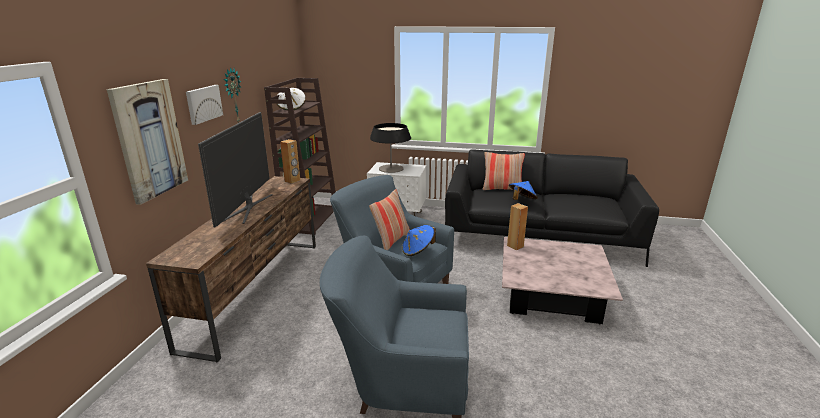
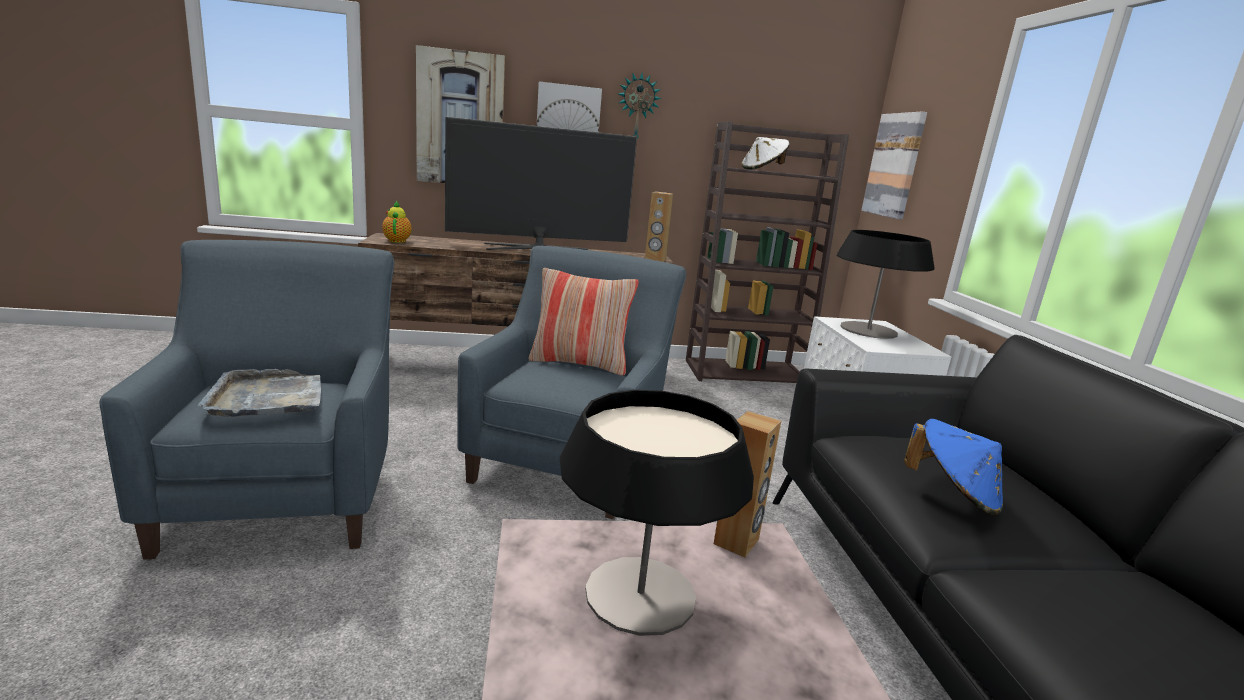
camera: 70 degrees right, 5 degrees down
(195, 253) = (397, 240): none -> teapot
(330, 87) = (894, 165): none -> picture
(418, 251) = (543, 381): blue hat -> none
(433, 324) = (268, 398): none -> grey tray
(502, 189) = (1009, 468): pillow -> none
(543, 266) = (640, 594): none -> table lamp

